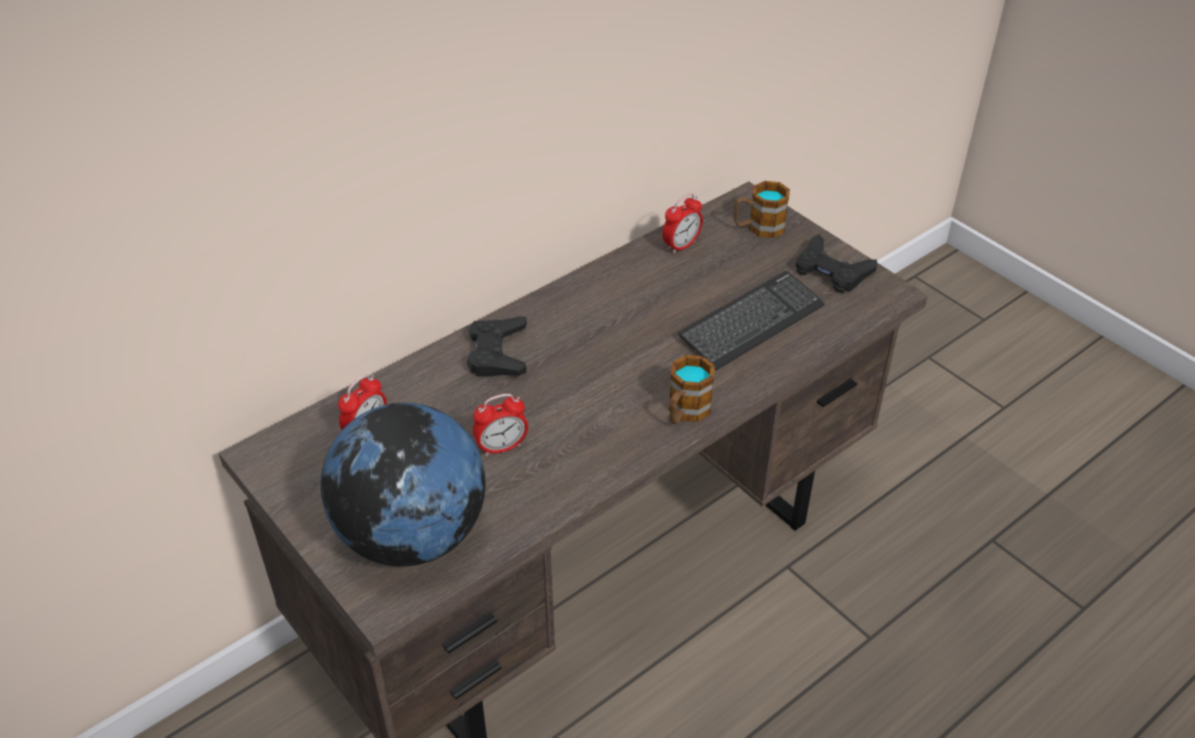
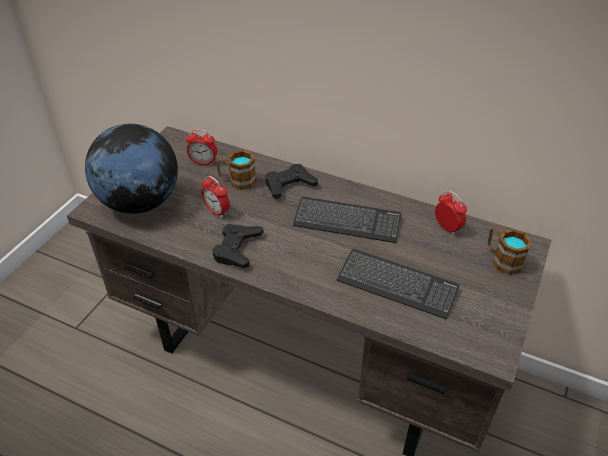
camera: 65 degrees right, 0 degrees up
(614, 324) = (347, 221): none -> keyboard
(681, 246) = (447, 227): alarm clock -> alarm clock turned 150 degrees counterclockwise
(685, 412) = (289, 277): mug -> mug (237, 181)
(831, 271) = (489, 313): black game controller -> black game controller (237, 249)

